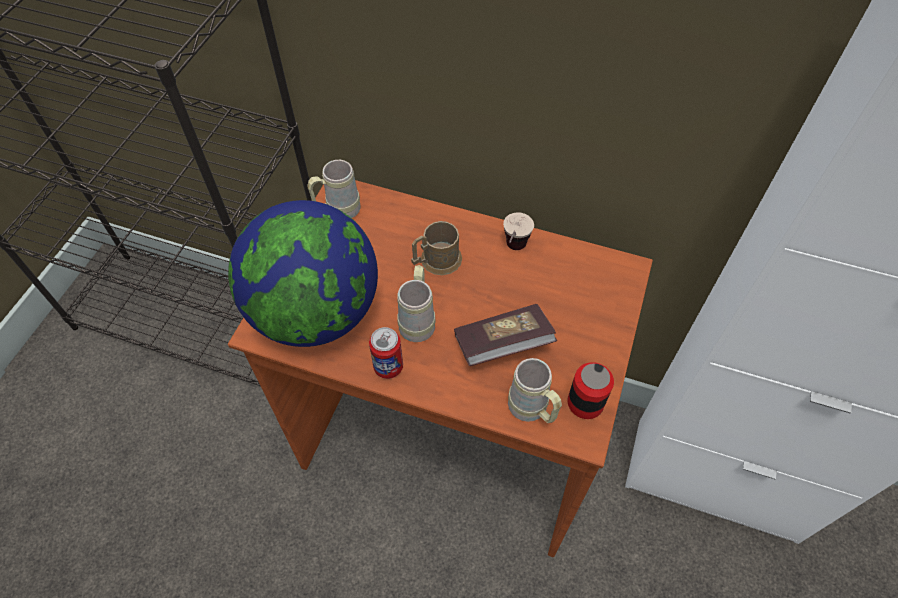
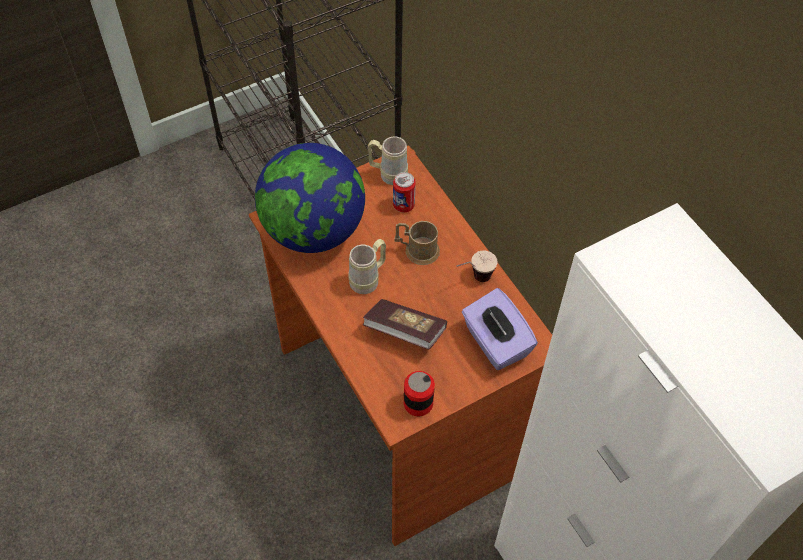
camera: 40 degrees right, 0 degrees up
(388, 367) = (323, 293): can -> can (403, 205)
(532, 411) = (381, 382): beige mug -> none
(590, 293) = (495, 342): none -> purple tissue box

